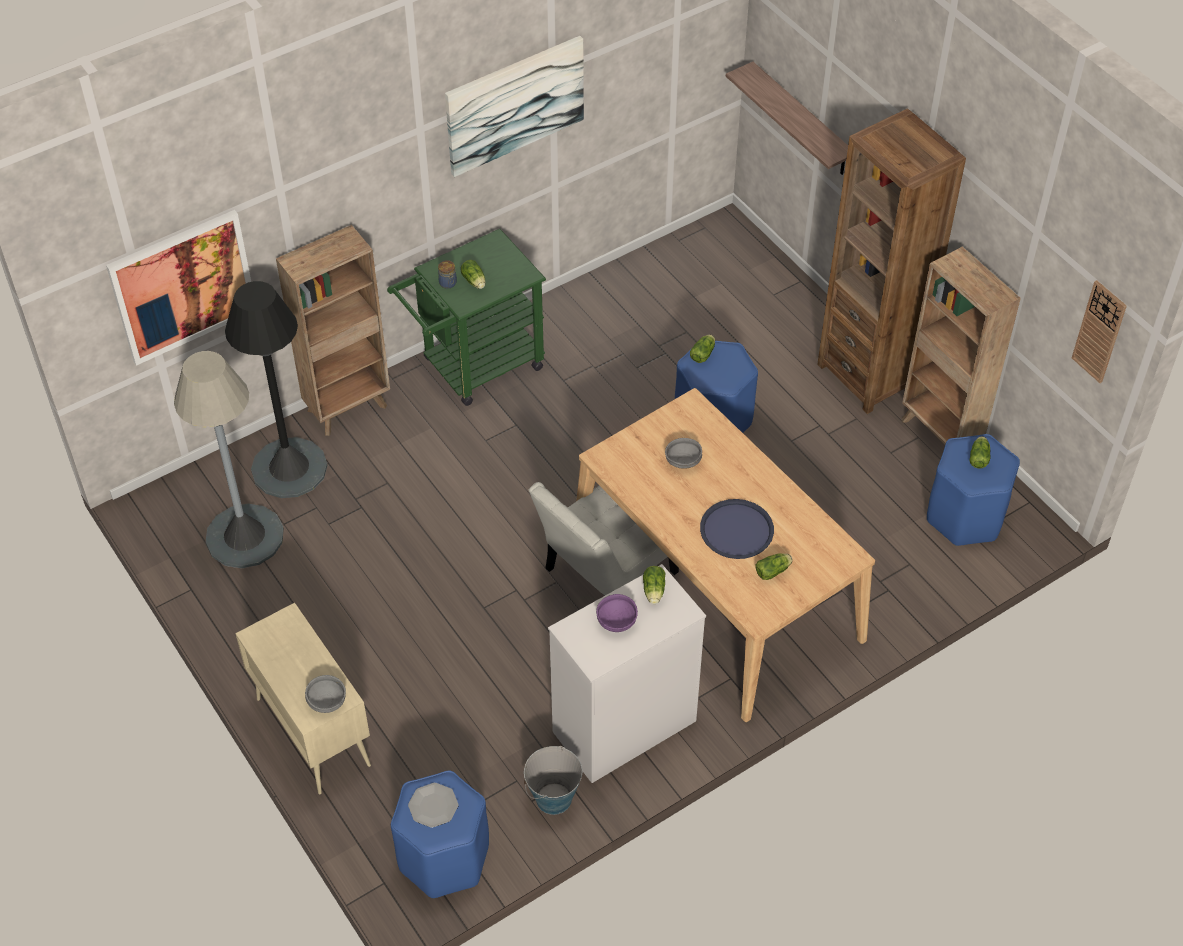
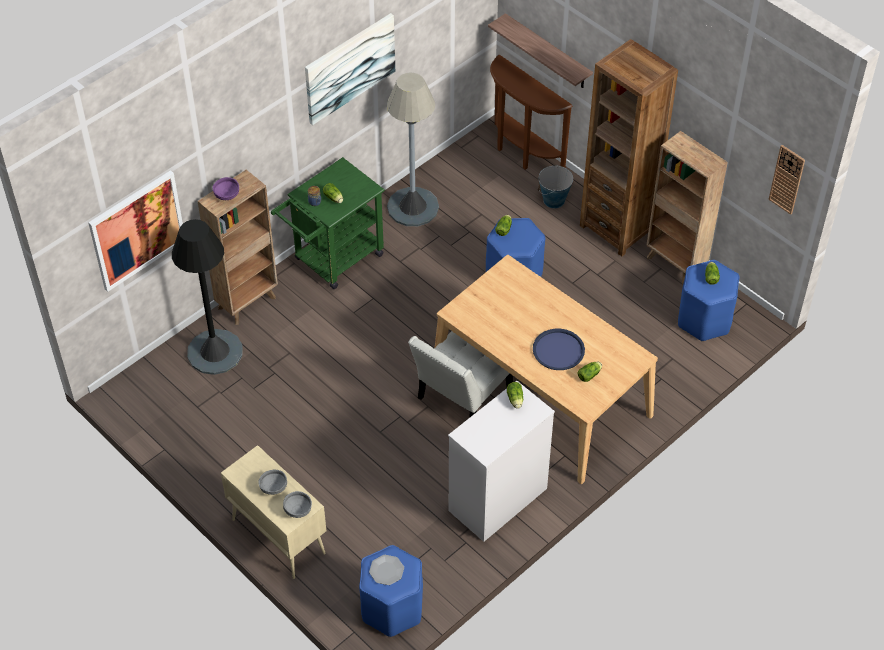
camera: 10 degrees left, 0 degrees up
(245, 536) = (194, 406): grey floor lamp -> grey floor lamp (413, 207)
(553, 798) = (459, 556): bucket -> bucket (554, 200)
(616, 622) = (494, 424): purple bowl -> purple bowl (226, 195)
(683, 461) = (510, 307): grey bowl -> grey bowl (273, 487)
(758, 257) = (521, 153): none -> brown console table

